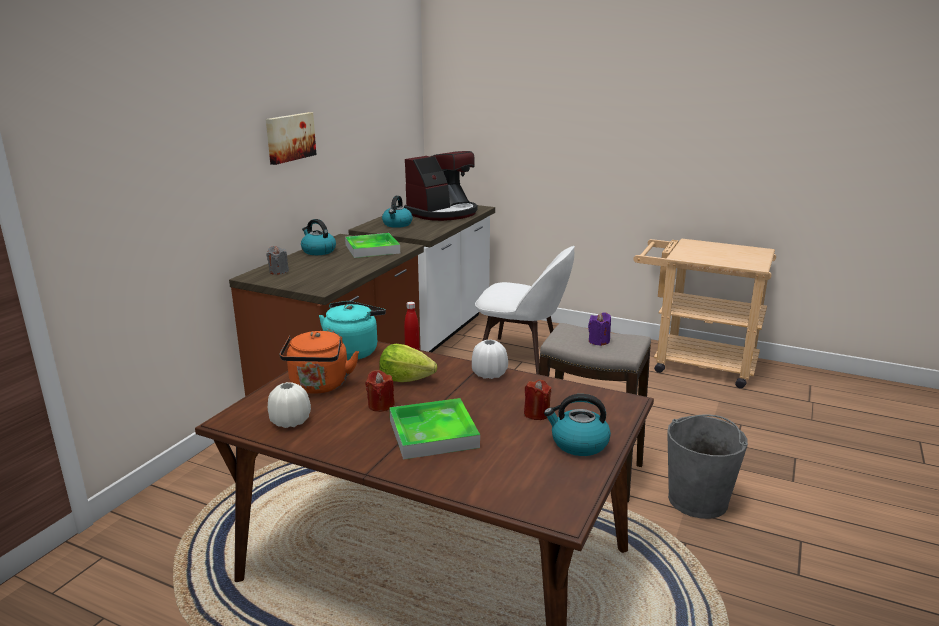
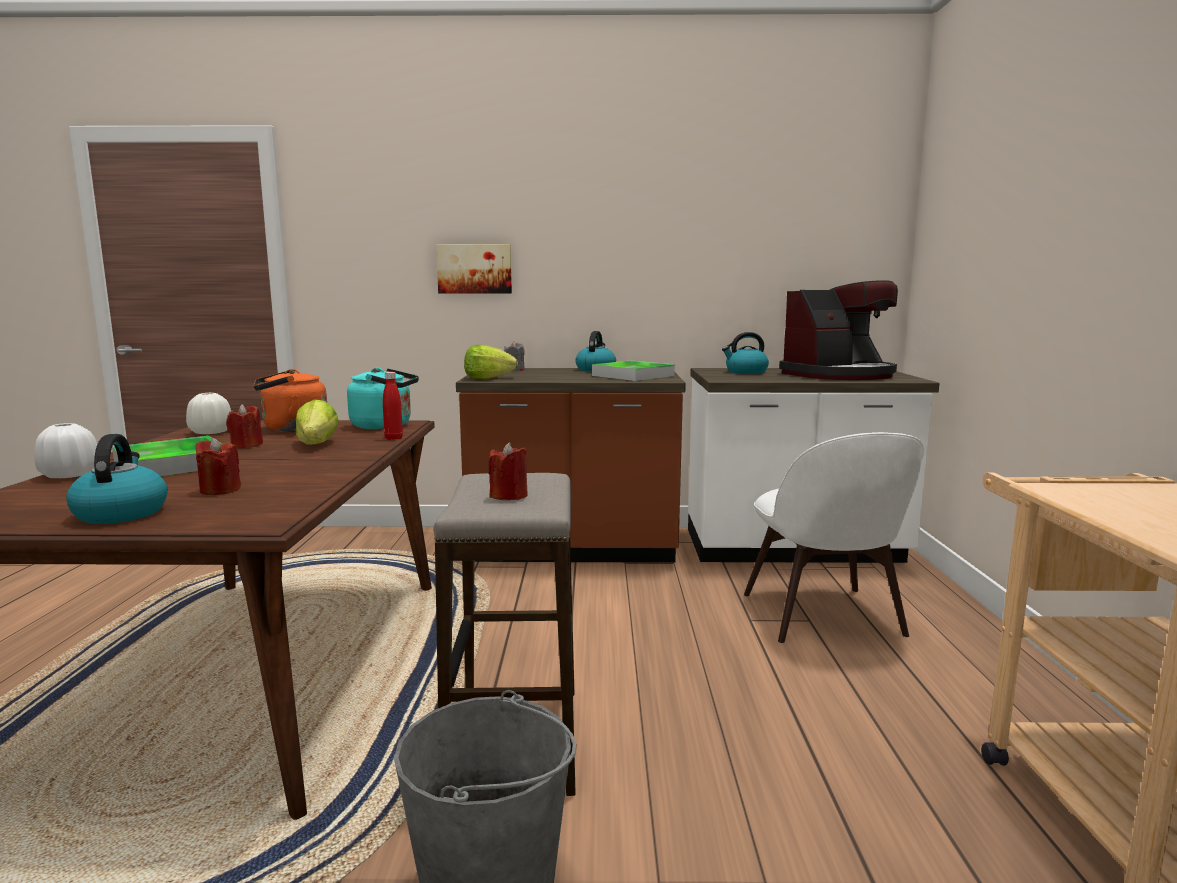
camera: 65 degrees right, 10 degrees down
(289, 137) = (600, 238): picture -> picture (474, 269)
(320, 285) = (488, 378): none -> lettuce
(443, 213) = (839, 375): coffee machine -> coffee machine turned 45 degrees counterclockwise
(489, 374) = (342, 464): white vase -> white vase (70, 475)
(598, 341) = (509, 496): purple candle -> red candle

